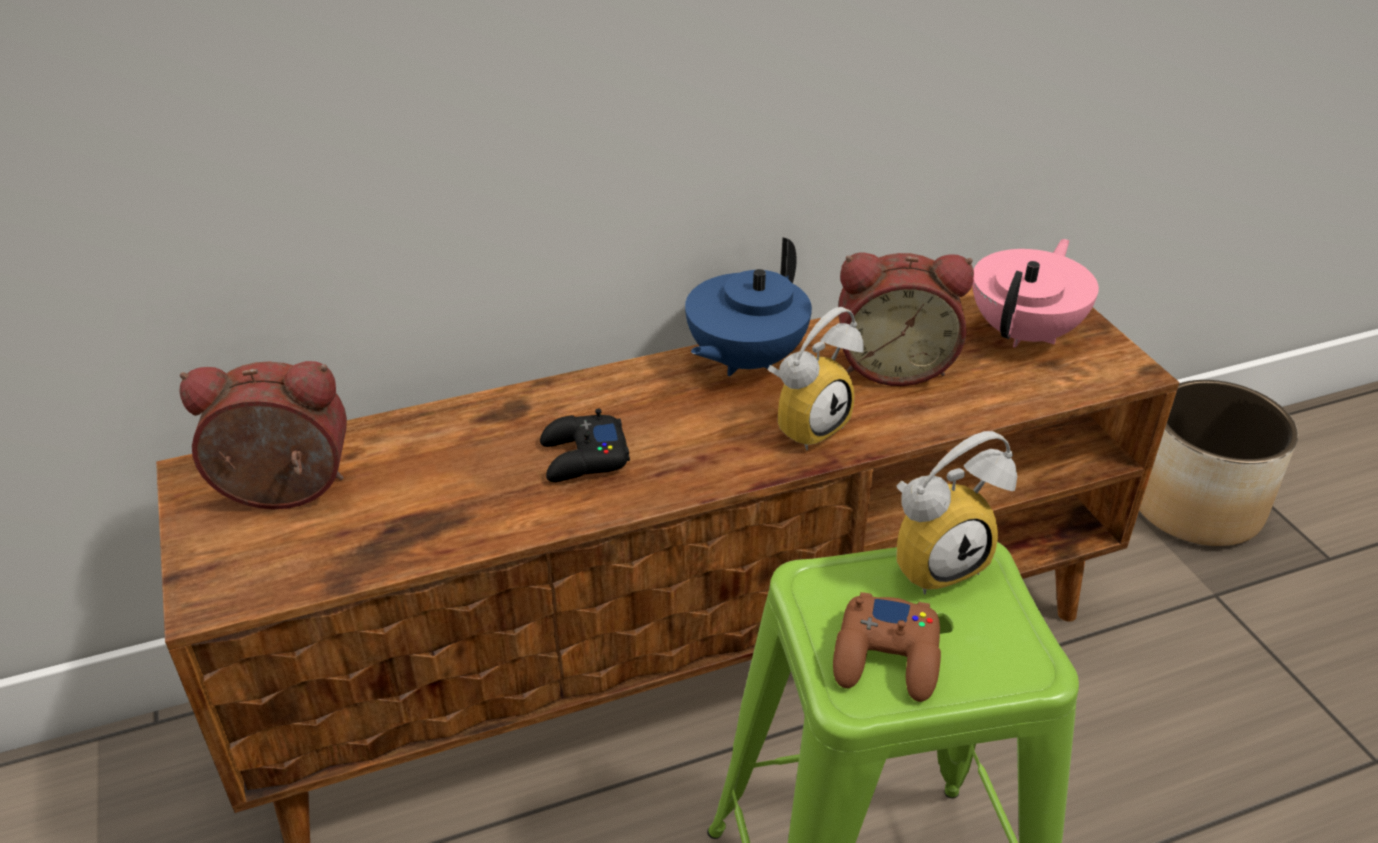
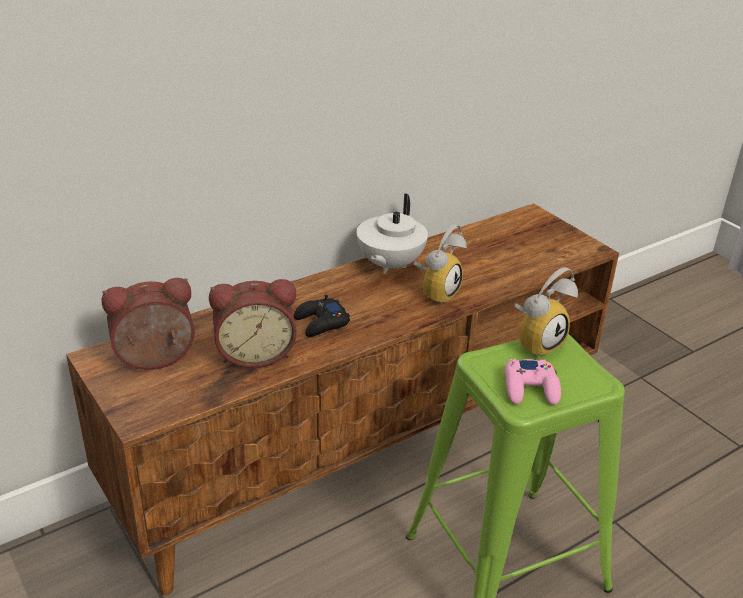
camera: 15 degrees left, 5 degrees down
(744, 360) = (389, 265): blue teapot -> white teapot
(887, 657) = (531, 388): brown game controller -> pink game controller
(893, 365) = (471, 259): alarm clock -> alarm clock (255, 353)
(1026, 333) = (534, 236): pink teapot -> none
(1194, 507) = (618, 334): planter -> none

